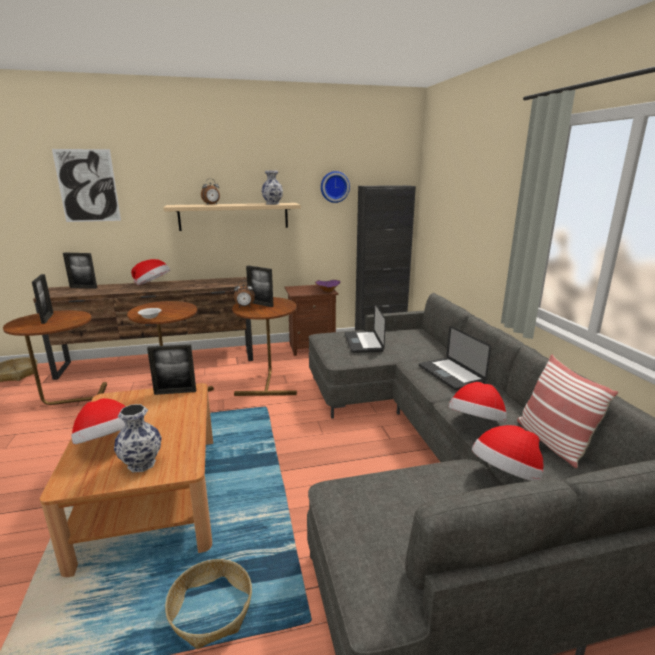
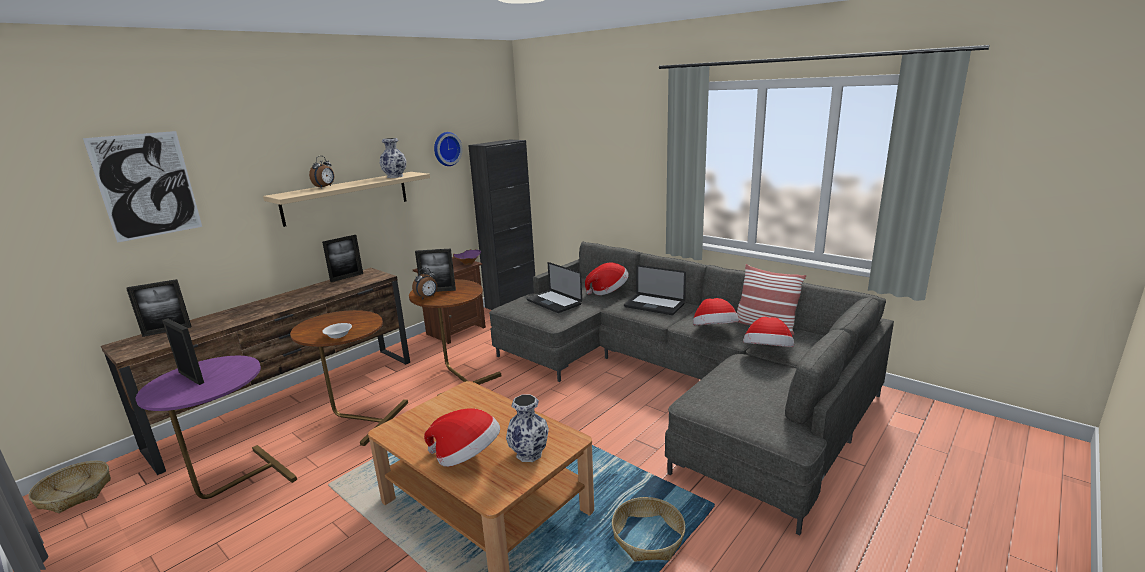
camera: 35 degrees left, 0 degrees up
(68, 402) = (235, 484): brown side table -> purple side table
(153, 285) = (270, 303): hat -> hat (608, 291)
(175, 392) = (452, 398): picture frame -> picture frame (347, 277)

